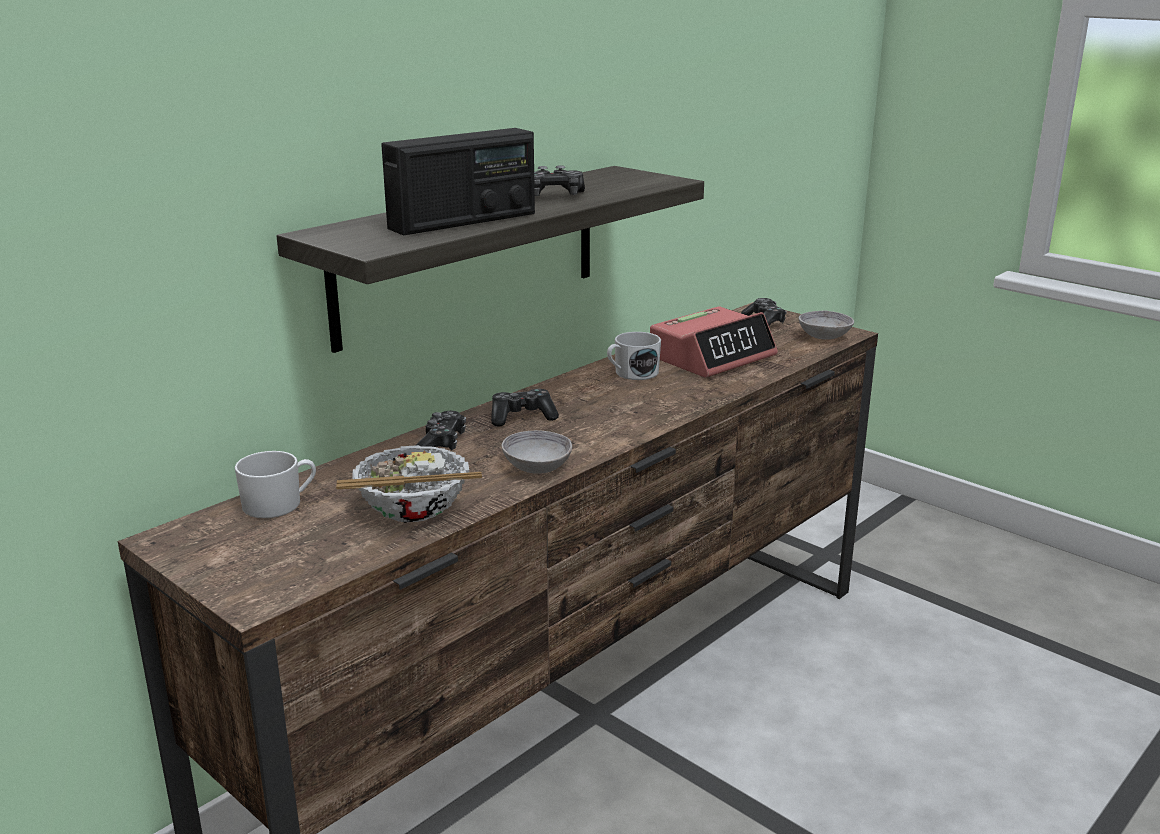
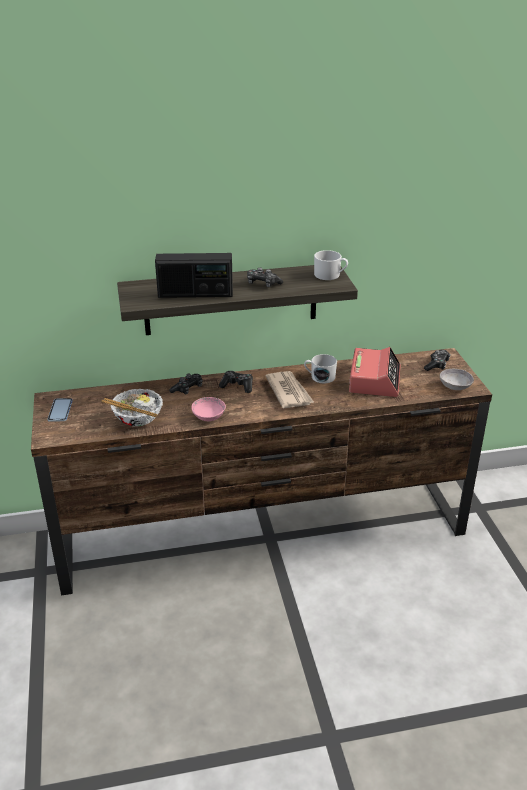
camera: 35 degrees right, 10 degrees up
(223, 549) = (60, 410): none -> phone
(279, 504) = (98, 397): white mug -> white mug (330, 275)
(537, 468) = (208, 417): grey bowl -> pink bowl
(615, 401) = (289, 392): none -> newspaper
(712, 356) = (374, 379): alarm clock -> alarm clock turned 75 degrees counterclockwise

